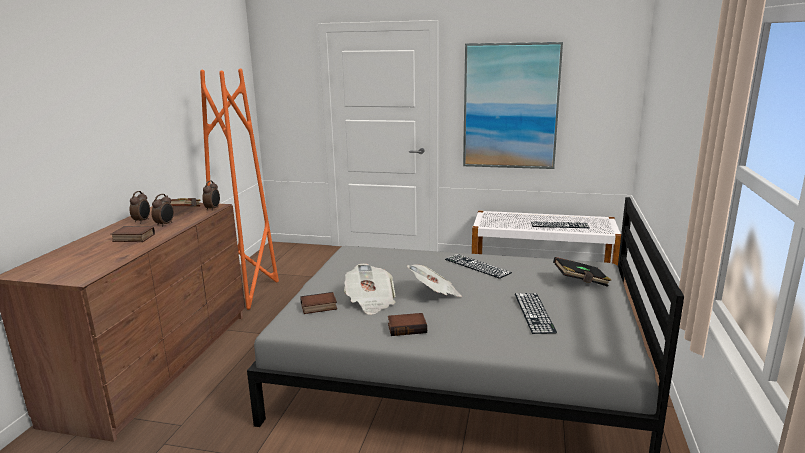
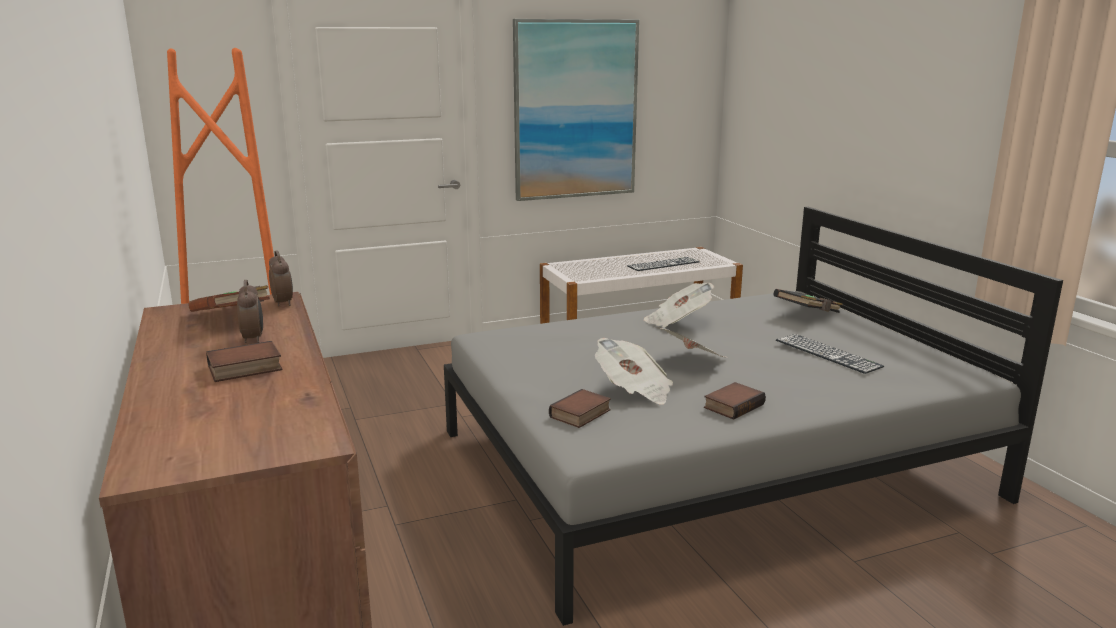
camera: 35 degrees left, 0 degrees up
(142, 221) = (190, 343): alarm clock -> none
(477, 266) = (677, 322): keyboard -> newspaper

